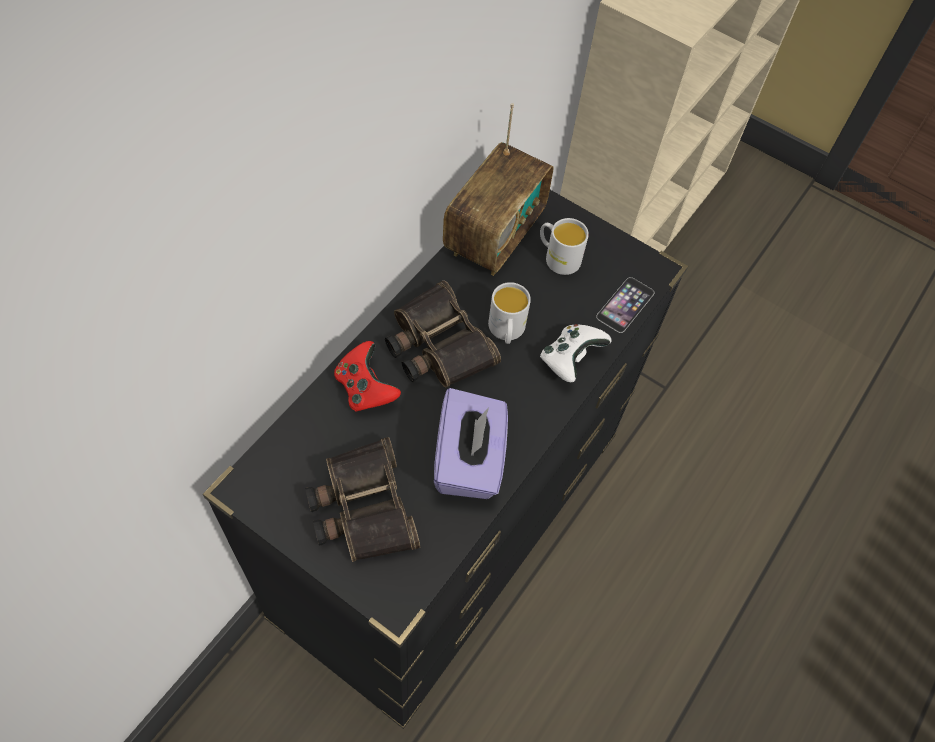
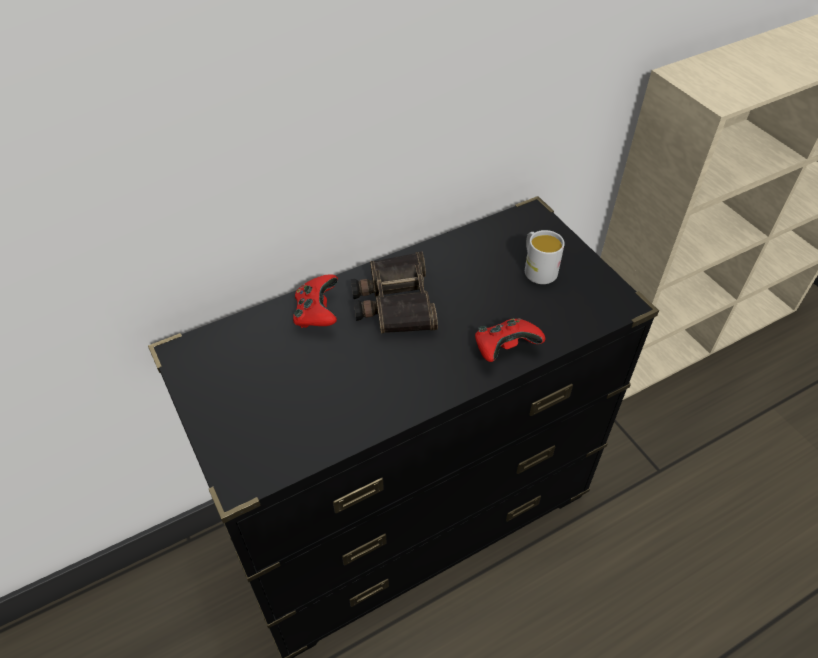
camera: 30 degrees right, 10 degrees down
(361, 507) = (258, 399): binoculars -> none
(469, 460) = (369, 396): purple tissue box -> none
(494, 235) = (490, 237): radio -> none
(506, 331) = (459, 310): white mug -> none
(570, 359) = (504, 349): white game controller -> red game controller
(625, 304) = (580, 322): phone -> none

